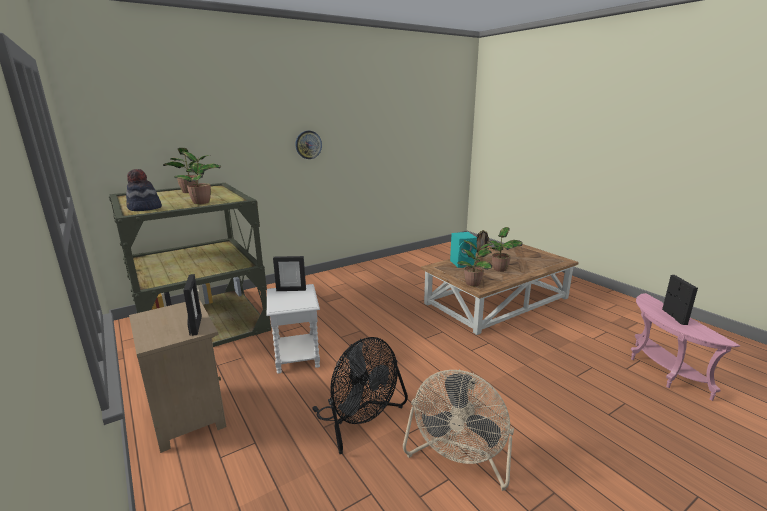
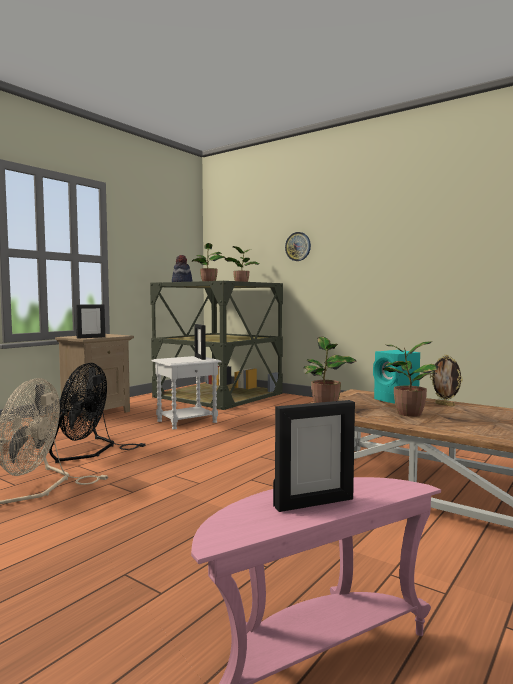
camera: 70 degrees right, 15 degrees down
(308, 144) = (365, 249): wall clock -> wall clock (298, 246)
(358, 421) = (95, 449): black fan -> black fan turned 75 degrees clockwise

